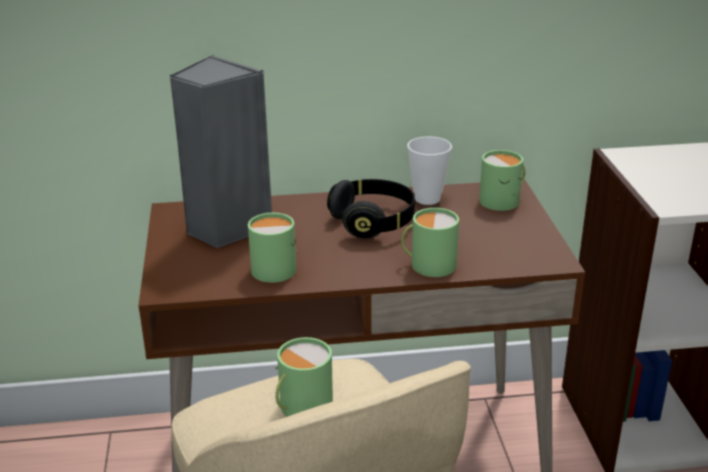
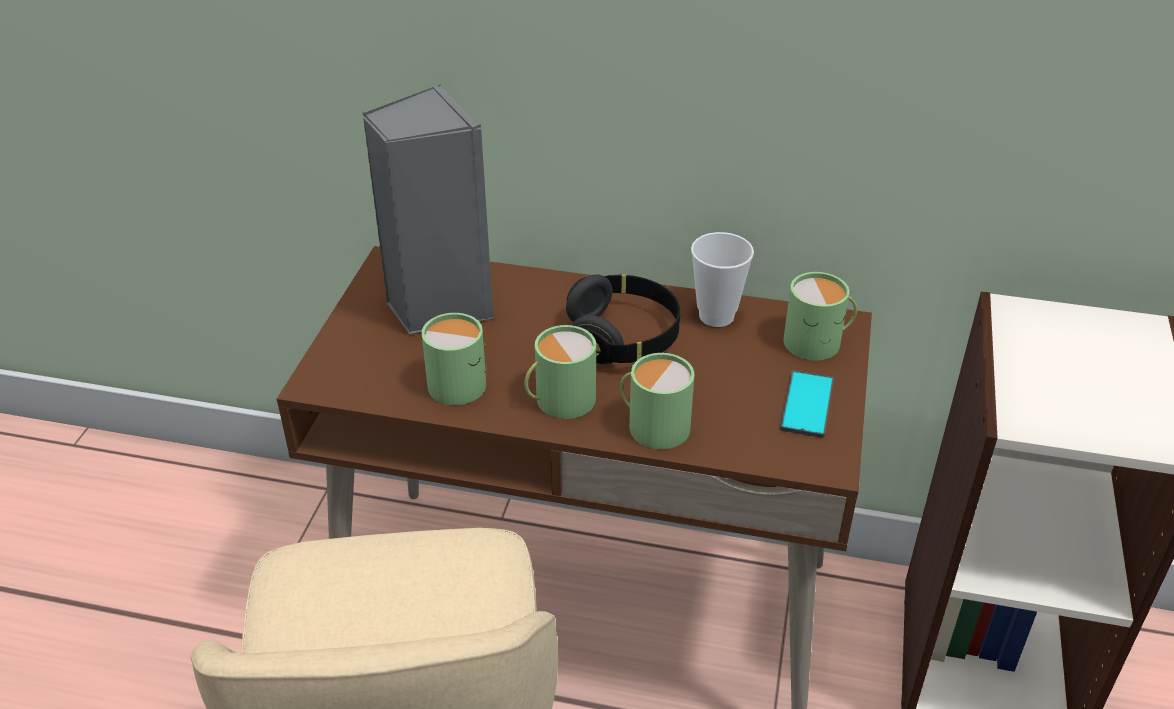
camera: 20 degrees right, 10 degrees up
(301, 406) = (398, 589): green mug -> green mug (559, 400)
(520, 233) = (807, 404): none -> phone

